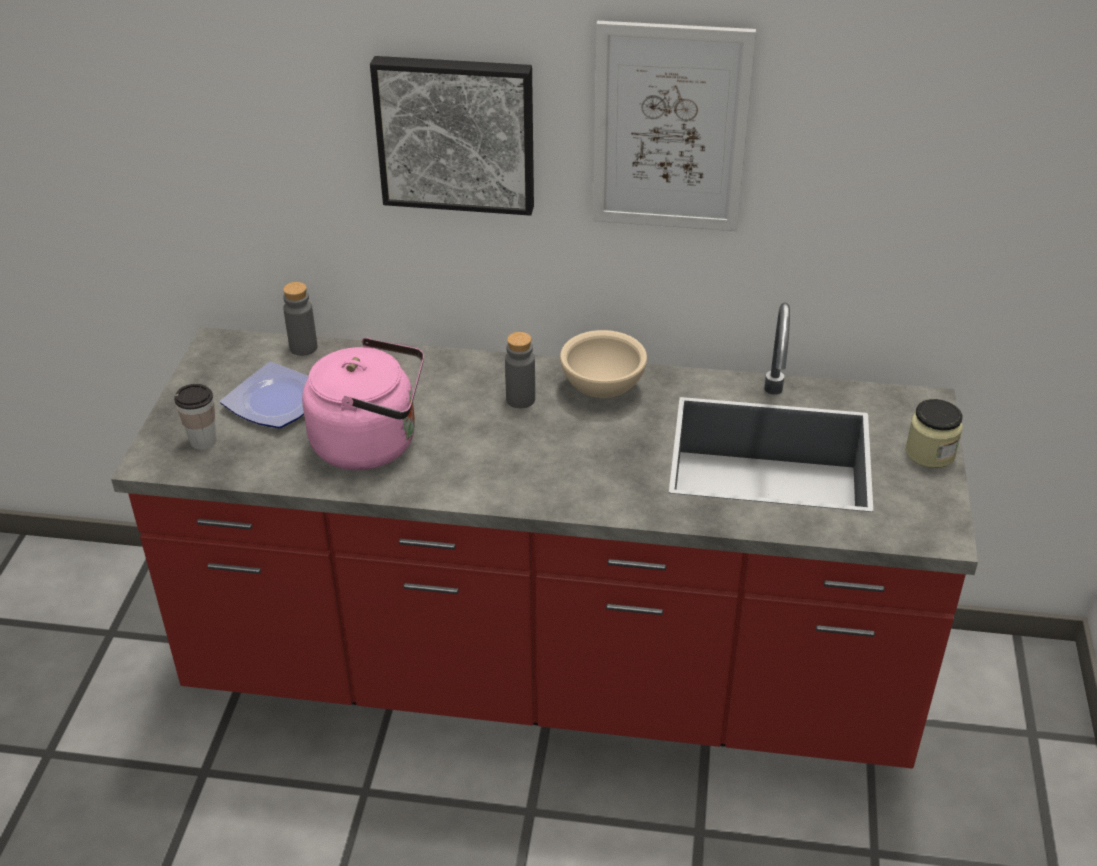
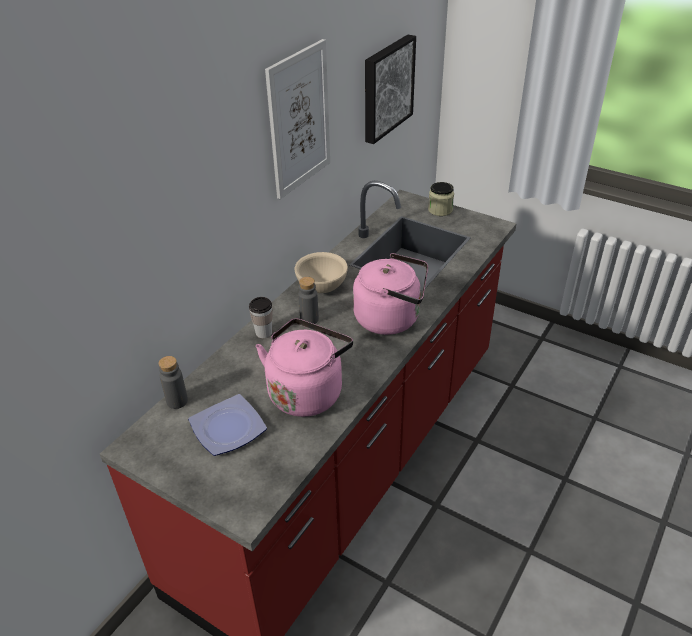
camera: 65 degrees left, 0 degrees up
(203, 441) = (244, 478): cup -> cup (263, 333)
(456, 133) = (213, 188): picture -> picture (386, 88)
(574, 477) = (391, 318): none -> pink kettle

